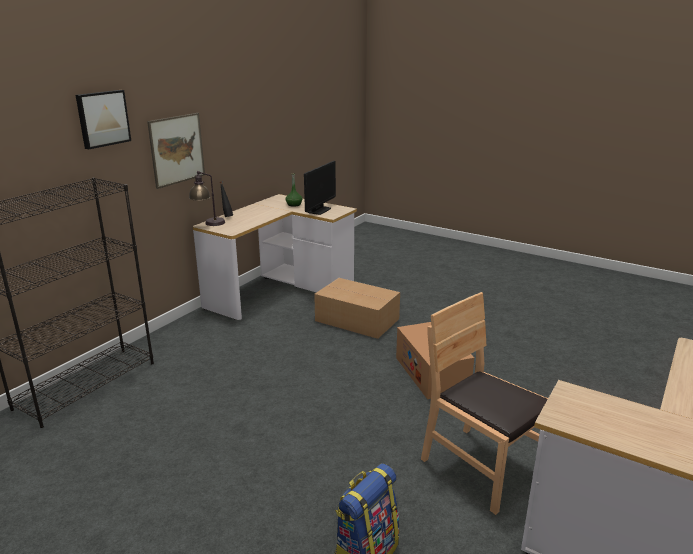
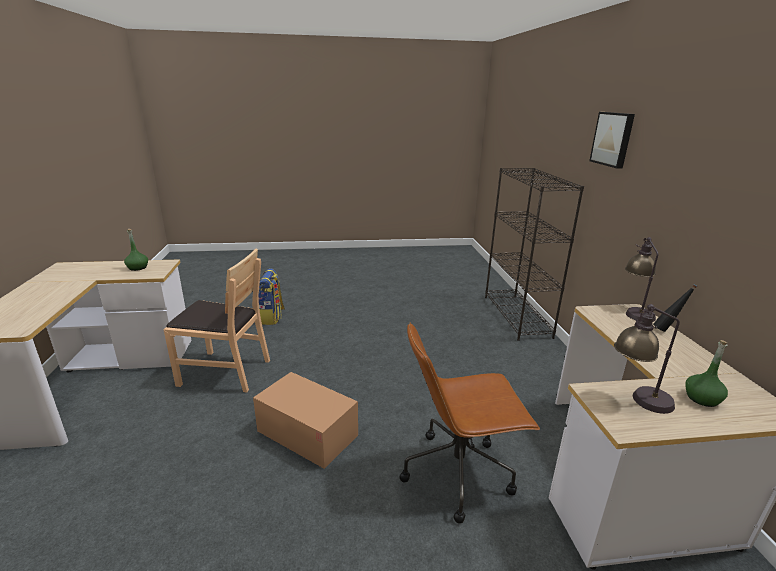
camera: 140 degrees right, 0 degrees up
(177, 149) = (662, 204): picture -> none
(319, 210) = (637, 399): monitor -> table lamp
(358, 320) = (459, 472): cardboard box -> brown office chair
(603, 419) = (138, 267): none -> green bottle

